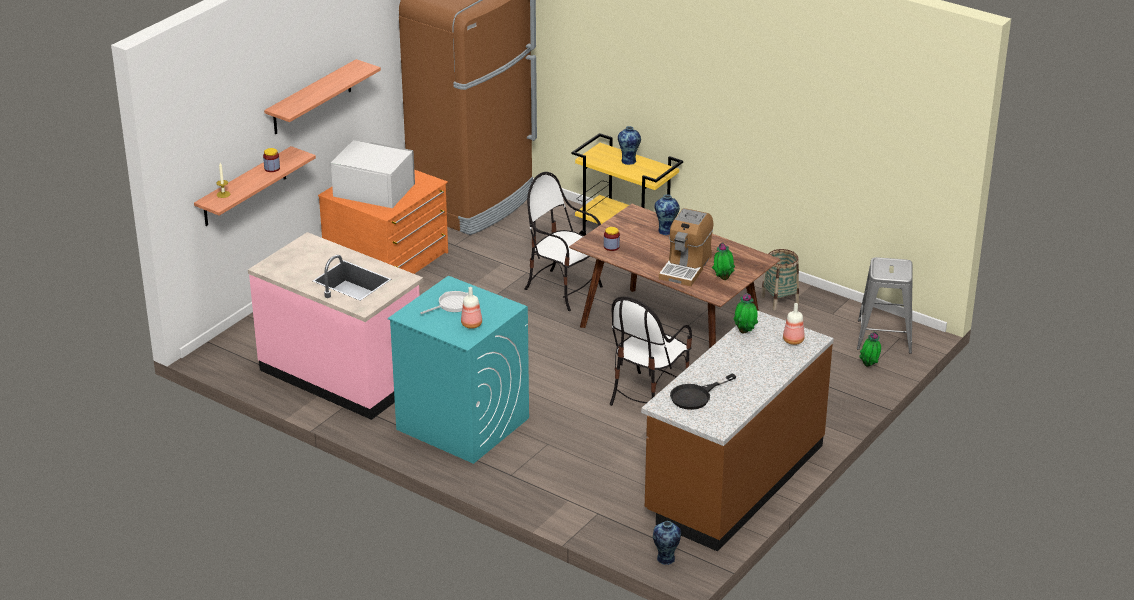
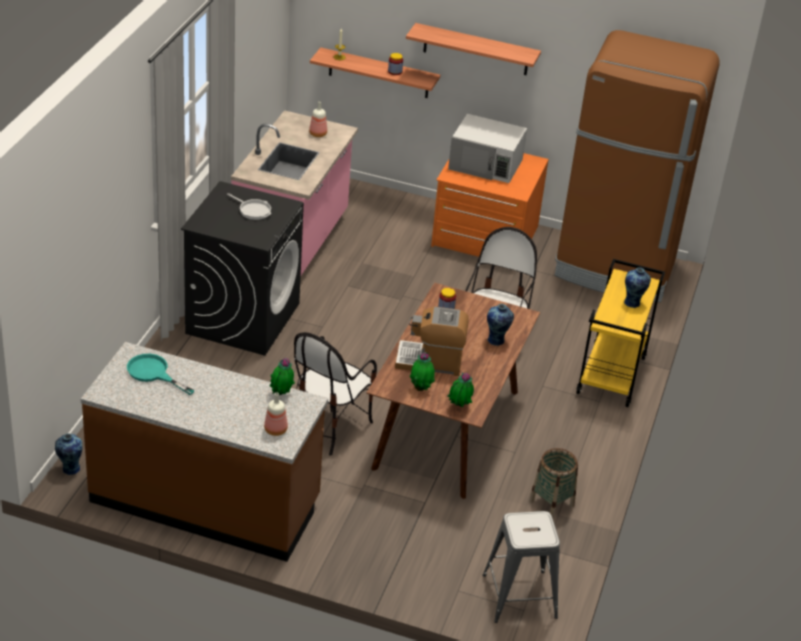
camera: 70 degrees right, 5 degrees up
(373, 190) = (486, 164): white microwave -> white microwave turned 105 degrees clockwise
(461, 423) = (243, 318): turquoise washing machine -> black washing machine
(472, 324) = (224, 225): bottle -> bottle (318, 134)
(648, 396) = (329, 426): chair -> chair turned 75 degrees counterclockwise
(696, 396) = (153, 373): black frying pan -> turquoise frying pan
(869, 366) = (453, 588): potted plant -> potted plant (459, 407)

